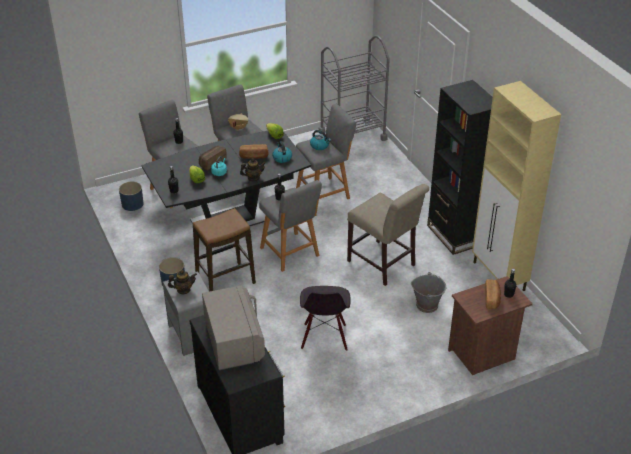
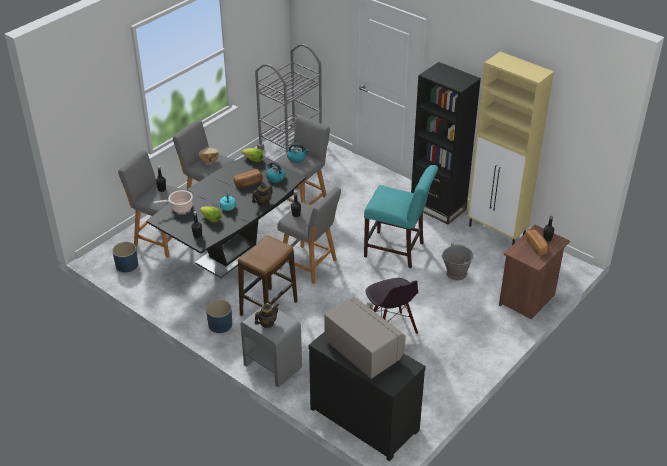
camera: 25 degrees left, 0 degrees up
(177, 161) = (180, 208): none -> cooking pot
(211, 162) = (213, 199): bread -> none
(383, 265) = (397, 251): beige chair -> turquoise chair

